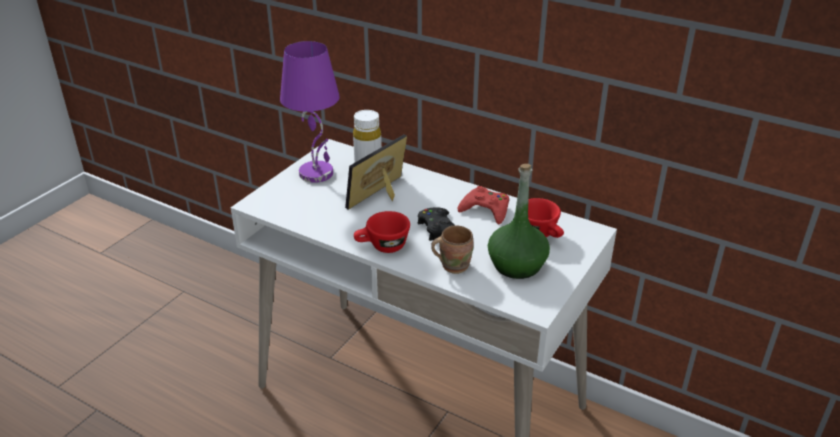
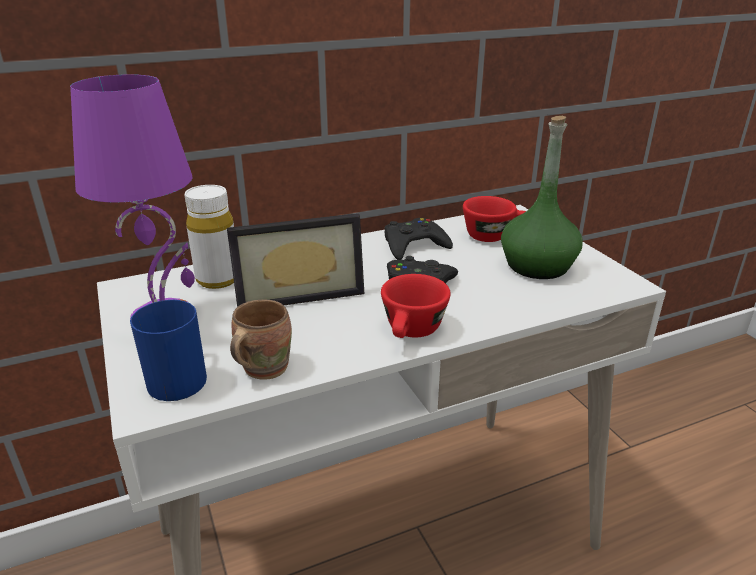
camera: 55 degrees left, 5 degrees down
(281, 200) = (181, 376): none -> blue mug
(383, 196) = (298, 292): picture frame -> picture frame turned 90 degrees counterclockwise
(453, 265) = (502, 300): brown mug -> brown mug (261, 368)
(486, 210) = (414, 245): red game controller -> black game controller

